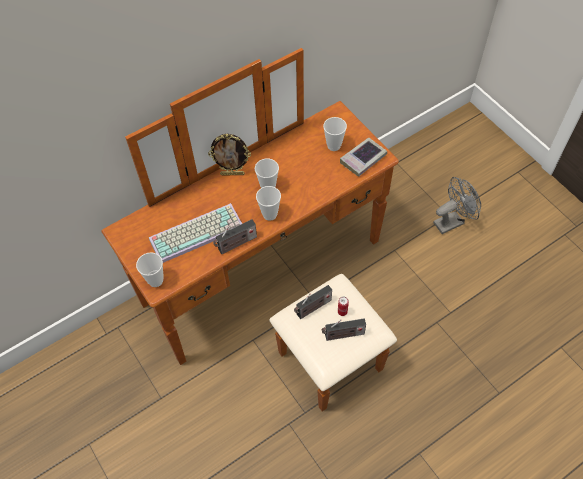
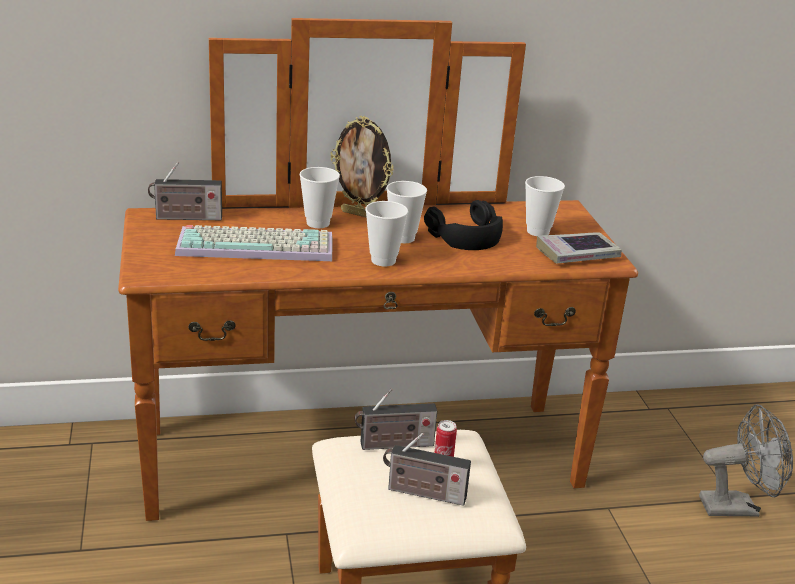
camera: 20 degrees right, 30 degrees down
(155, 280) = (151, 267): cup -> cup (318, 223)
(236, 244) = (305, 271): radio -> radio (185, 218)
(299, 168) = (466, 235): none -> black headphones

